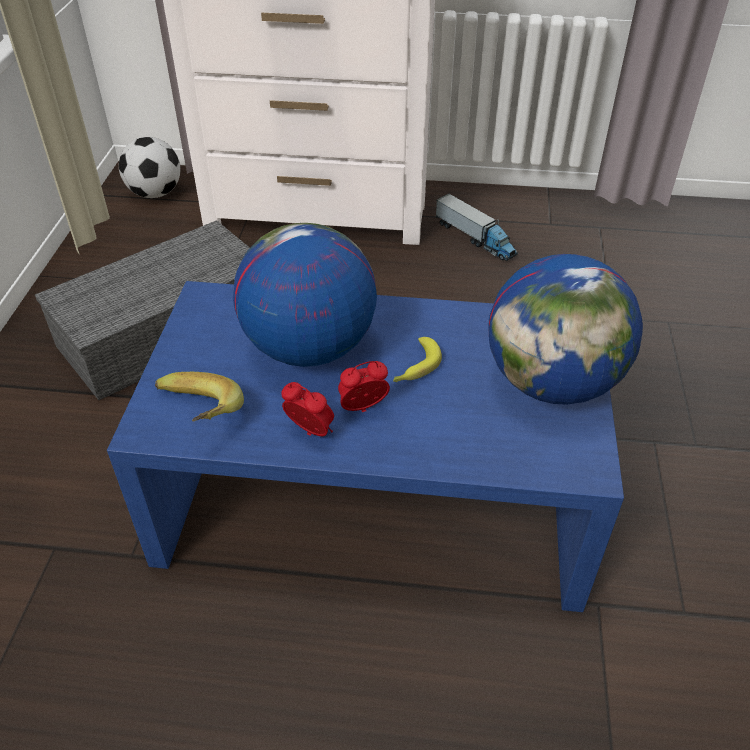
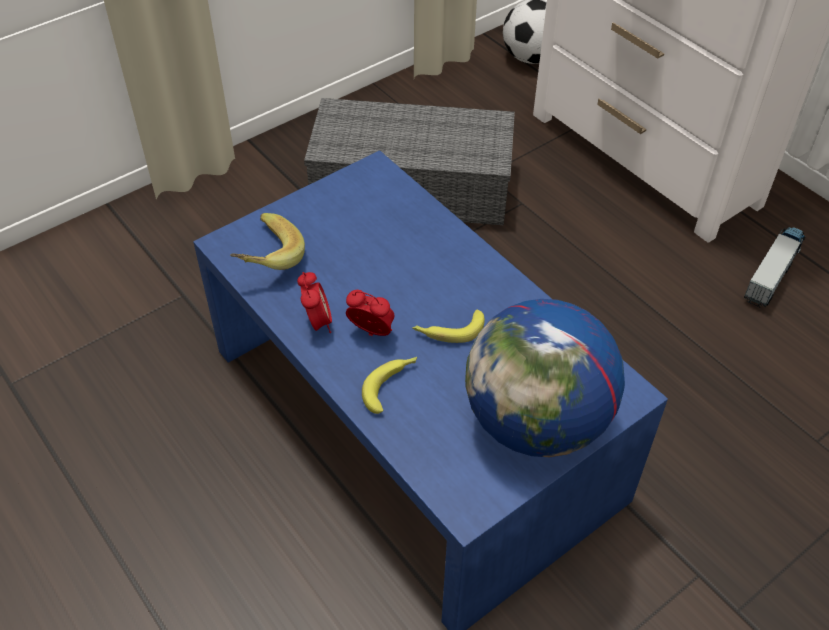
camera: 45 degrees right, 5 degrees up
(308, 348) = (394, 260): globe -> none
(428, 433) = (391, 385): none -> banana
(475, 238) = (774, 271): toy truck -> toy truck turned 150 degrees counterclockwise

